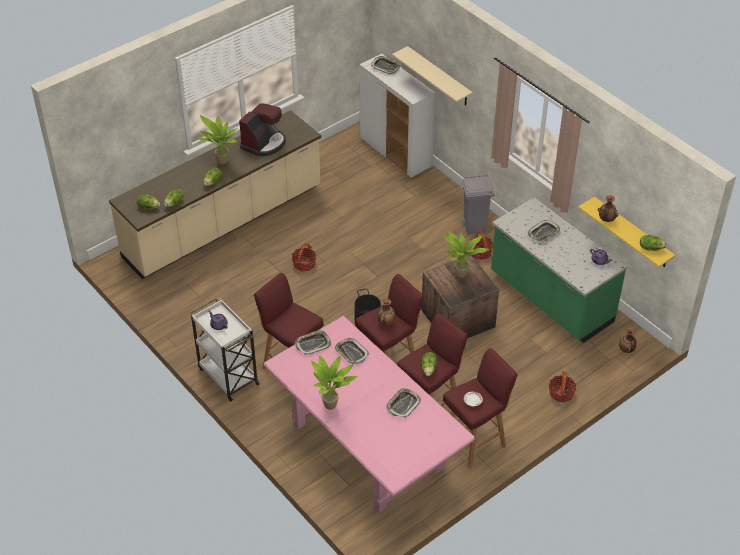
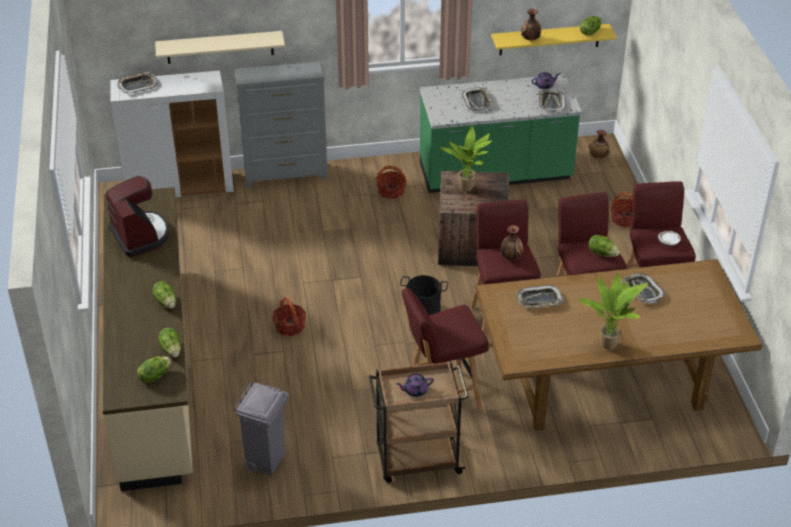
camera: 60 degrees left, 5 degrees down
(221, 162) = (137, 282): potted plant -> none
(227, 375) = (416, 460): white cart -> brown cart
(313, 344) = (504, 324): tray -> tray (551, 103)
(368, 446) = (606, 382): pink dining table -> brown dining table
(452, 194) = (286, 174): none -> grey dresser
(475, 227) = (351, 180): grey trash can -> grey trash can (266, 461)

